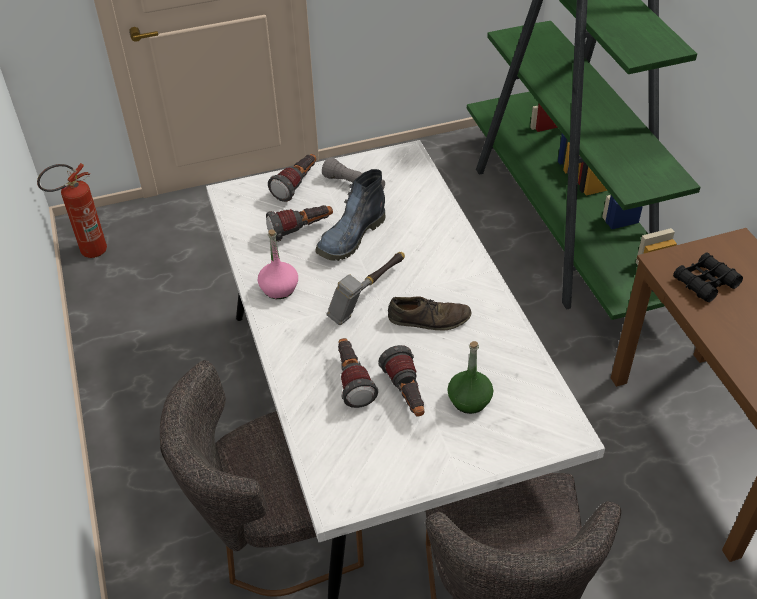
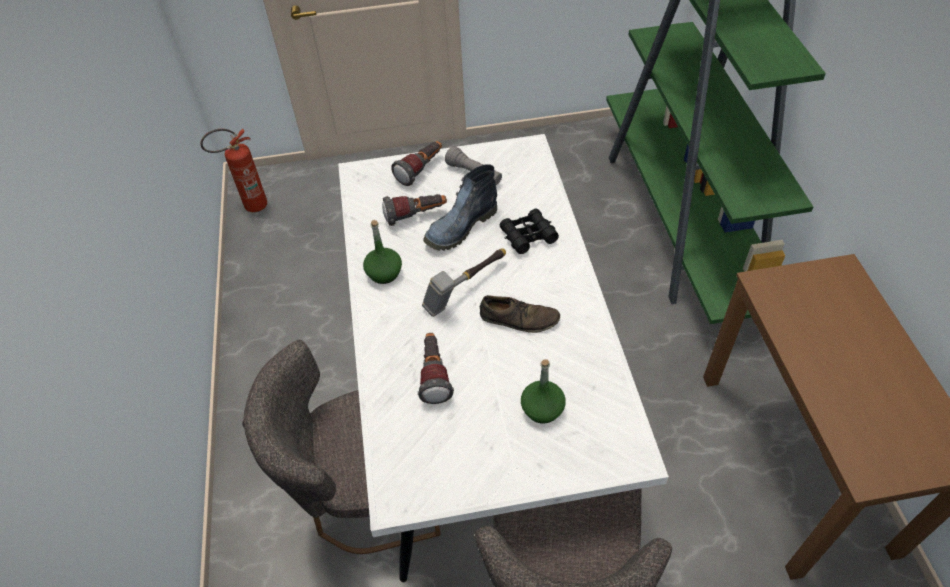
camera: 10 degrees right, 5 degrees up
(279, 289) = (384, 273): pink bottle -> green bottle
(406, 395) = (482, 396): flashlight -> none
(705, 282) = (801, 309): black binoculars -> black binoculars (528, 236)

